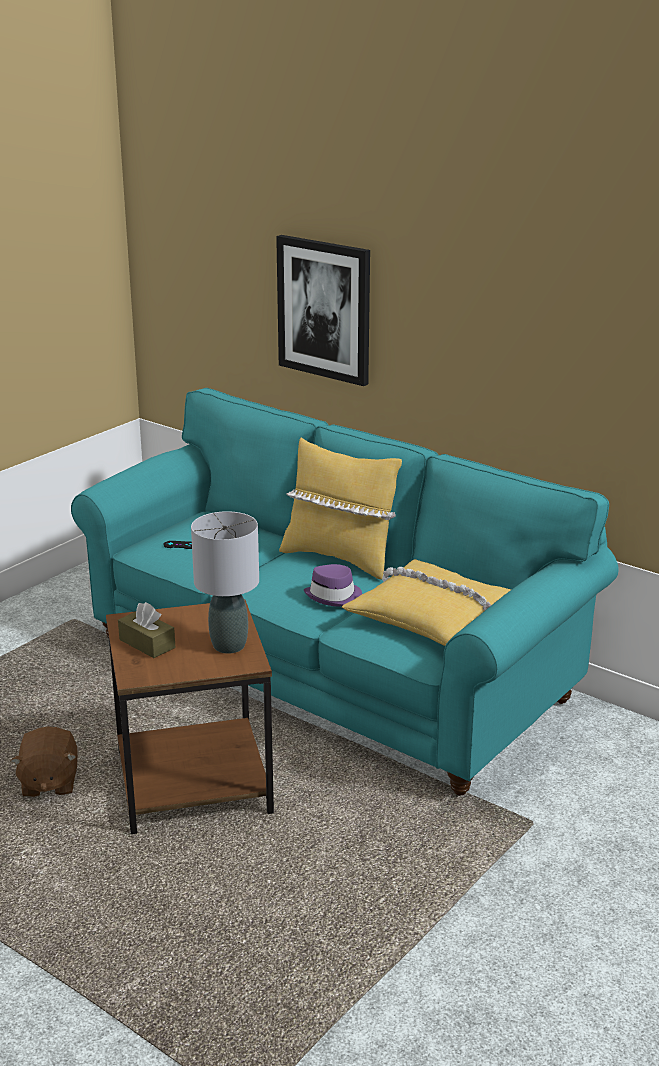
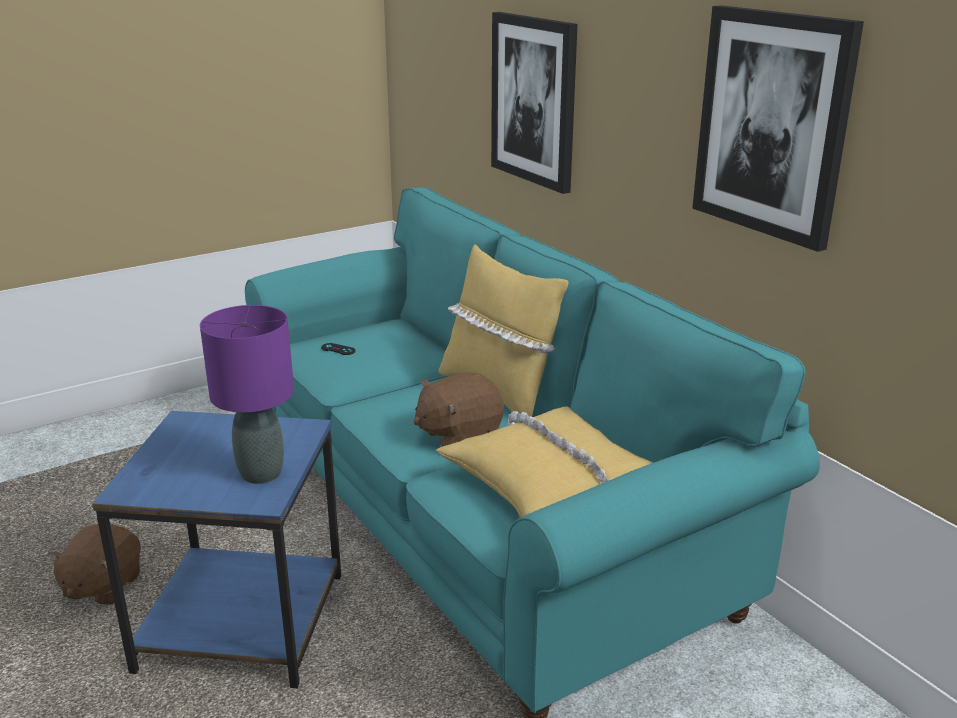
camera: 20 degrees right, 0 degrees up
(147, 643) = (177, 453): brown tissue box -> none
(190, 781) = (240, 621): brown side table -> blue side table
(229, 645) = (262, 473): grey table lamp -> purple table lamp
(334, 596) = (458, 435): purple hat -> brown plush toy
(558, 330) = (772, 124): none -> picture

